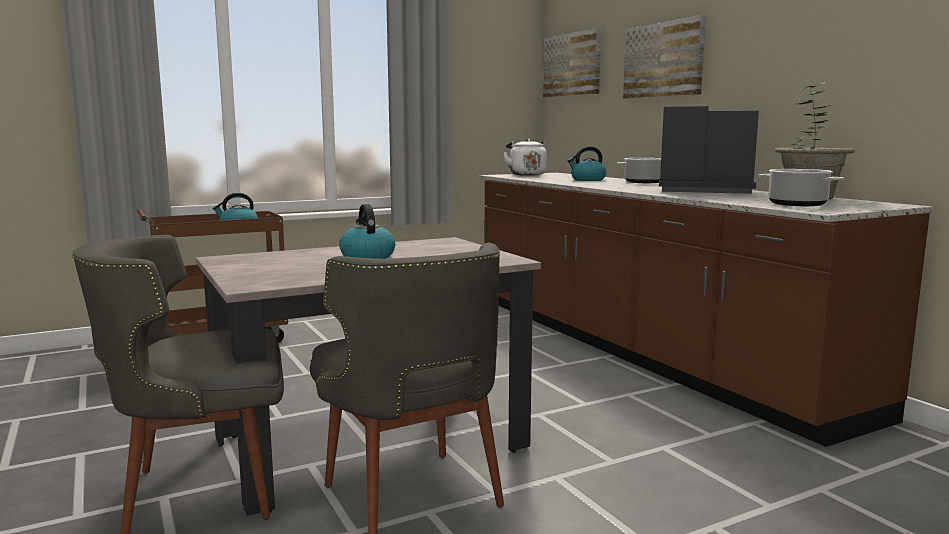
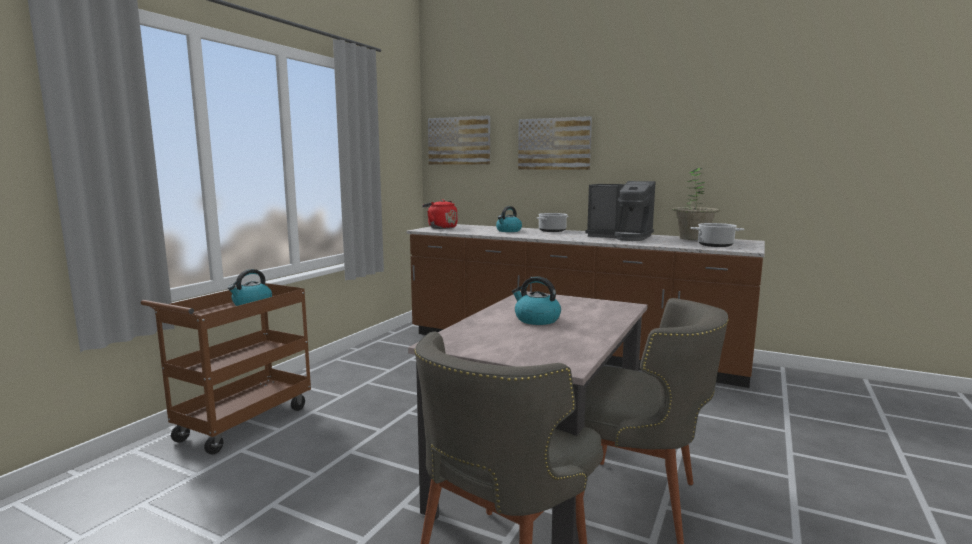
camera: 35 degrees left, 0 degrees up
(526, 174) = (440, 228): white kettle -> red kettle
(702, 191) = (621, 237): coffee machine -> coffee machine turned 135 degrees counterclockwise

